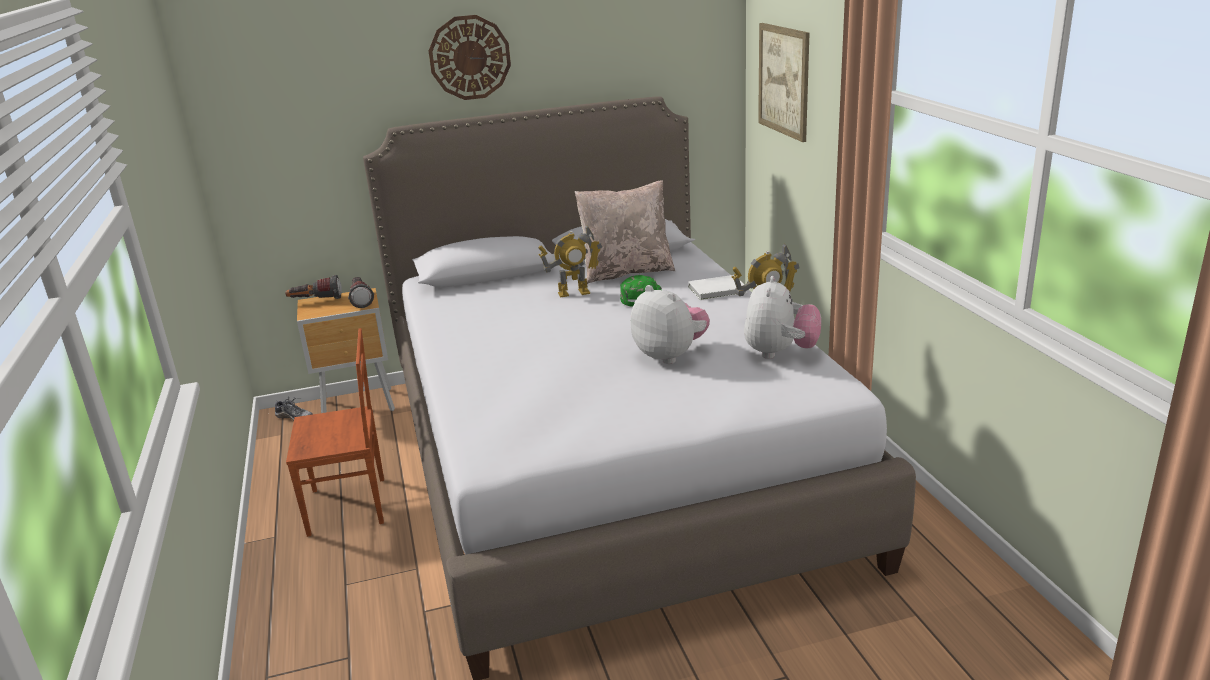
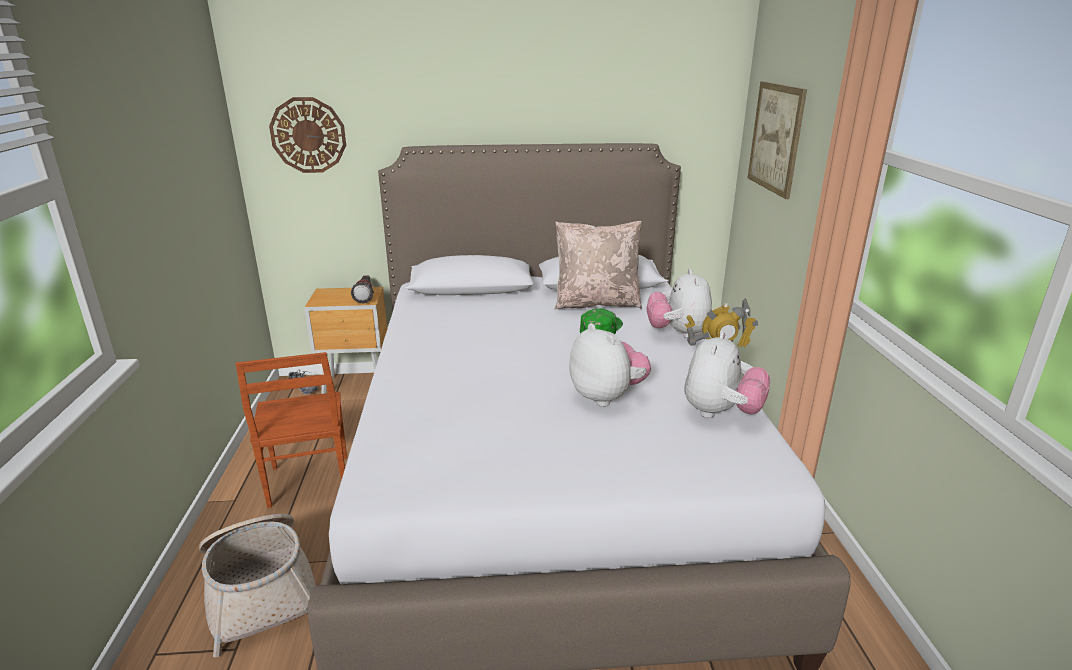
camera: 10 degrees right, 0 degrees up
(316, 301) = (329, 292): flashlight -> none
(348, 606) = (261, 589): none -> basket
(349, 507) = (308, 482): brown chair -> brown chair turned 75 degrees clockwise
(469, 57) = (483, 90): wall clock -> wall clock (308, 135)
(574, 293) = (540, 316): toy robot -> none
(719, 290) = (678, 333): white book -> plush toy

